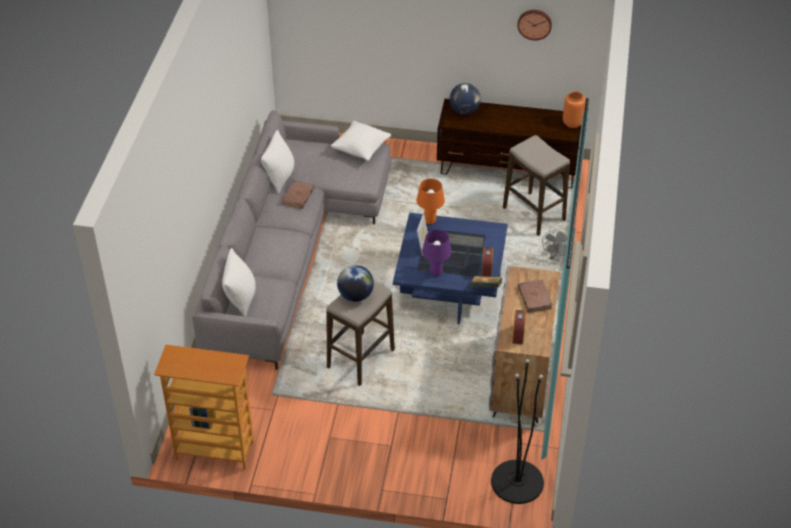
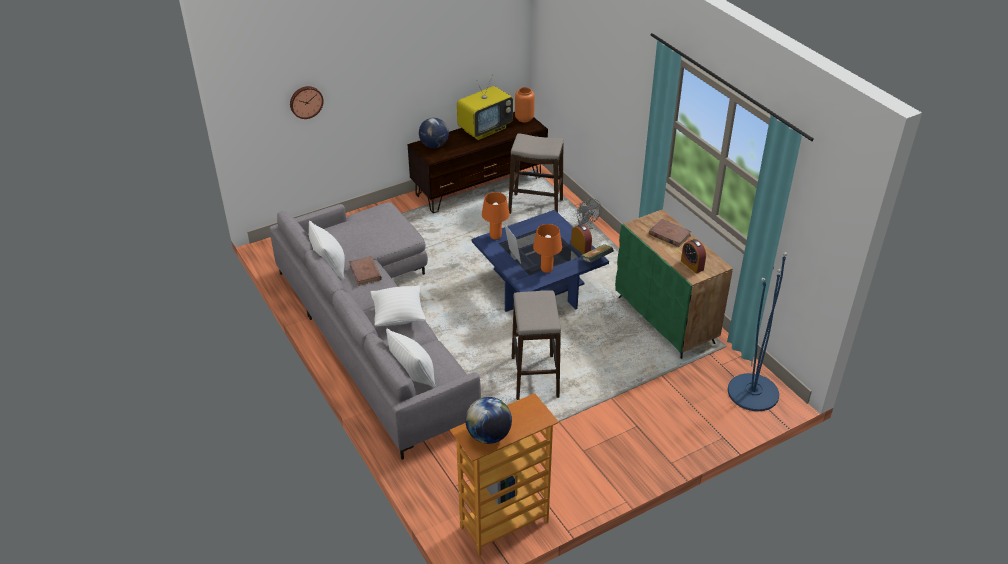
camera: 40 degrees left, 5 degrees down
(355, 296) = (531, 309): globe -> globe (488, 435)
(361, 150) = (375, 214): white pillow -> white pillow (398, 316)
(436, 272) = (546, 269): purple table lamp -> orange table lamp
(517, 482) = (753, 392): black floor lamp -> blue floor lamp
(521, 378) = (666, 320): grey cabinet -> green cabinet
(525, 116) = (485, 129): none -> television
(534, 23) = (474, 37): wall clock -> wall clock (305, 101)

